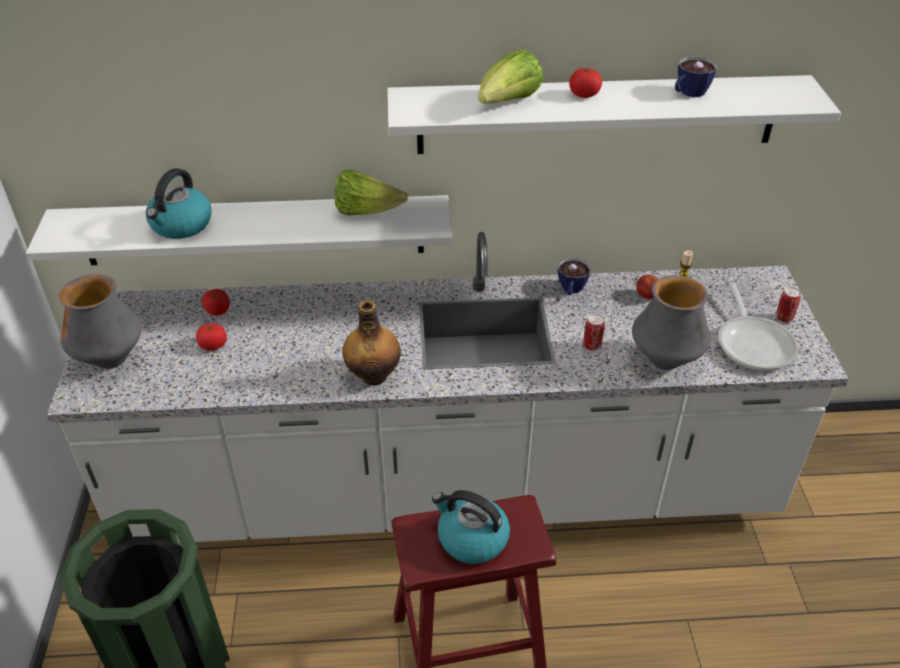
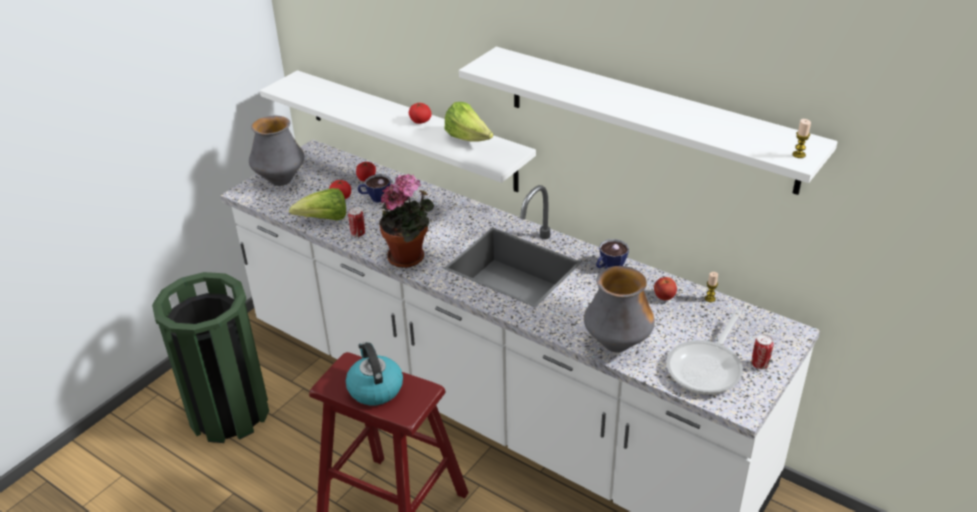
camera: 40 degrees right, 5 degrees down
(181, 225) = (352, 105): kettle -> none
(374, 375) = (409, 257): bottle -> potted plant
(508, 103) = (557, 81): lettuce -> lettuce (324, 219)
(584, 95) = (620, 93): tomato -> tomato (420, 121)
(592, 345) = (575, 309): can -> can (358, 233)
(688, 93) = (702, 118): cup -> cup (375, 198)
(807, 98) = (799, 155): none -> candle

